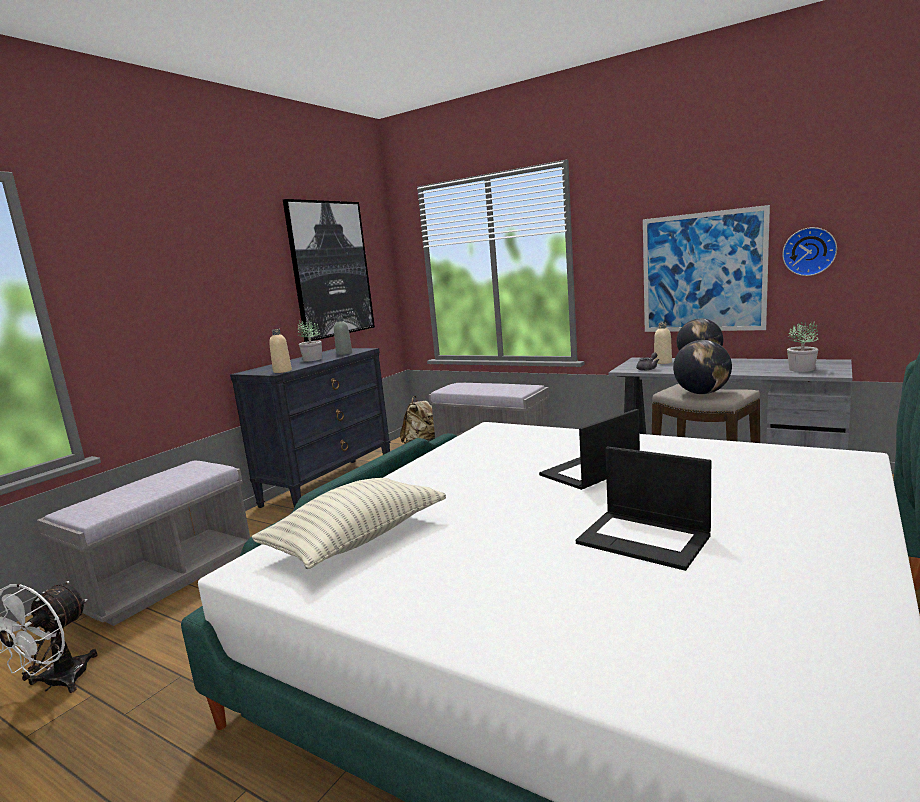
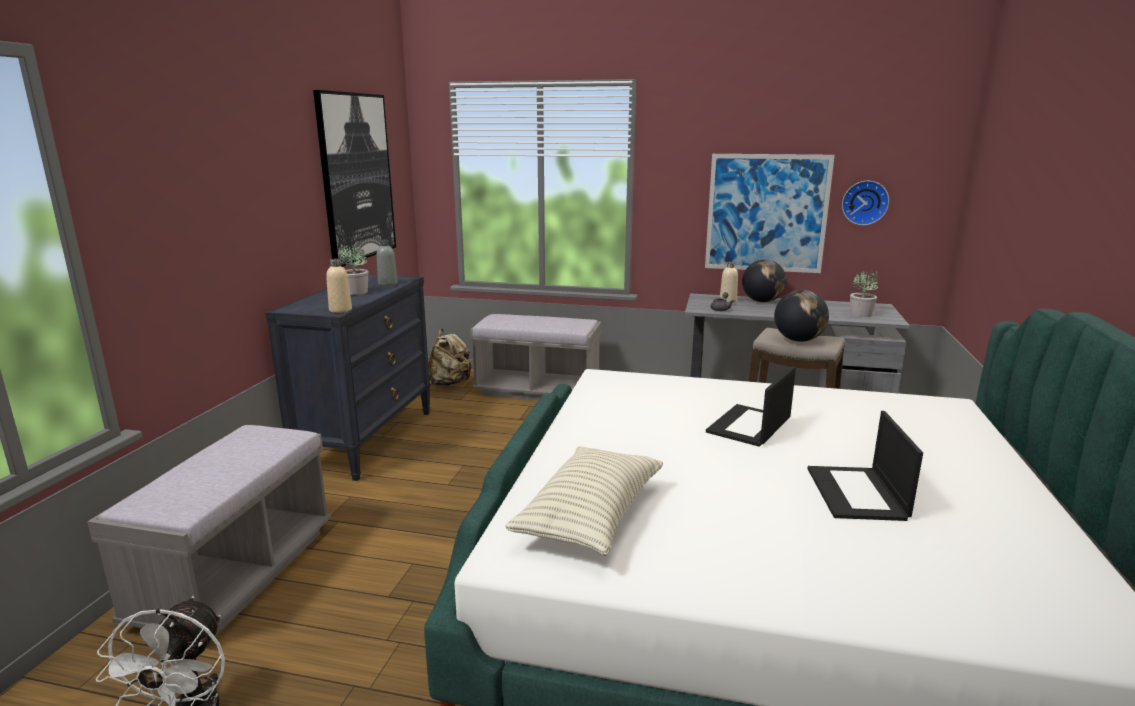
camera: 20 degrees left, 5 degrees up
(645, 539) = (857, 494): laptop -> laptop turned 75 degrees clockwise

